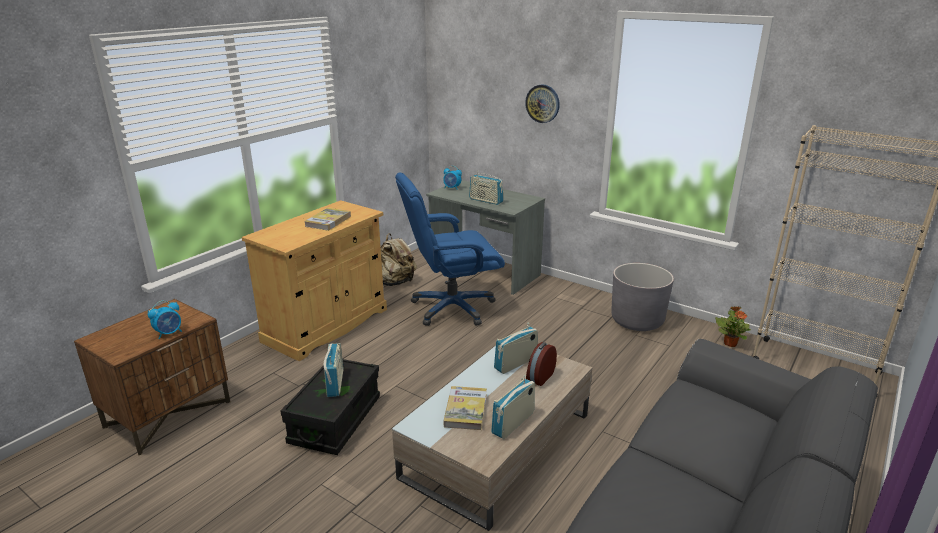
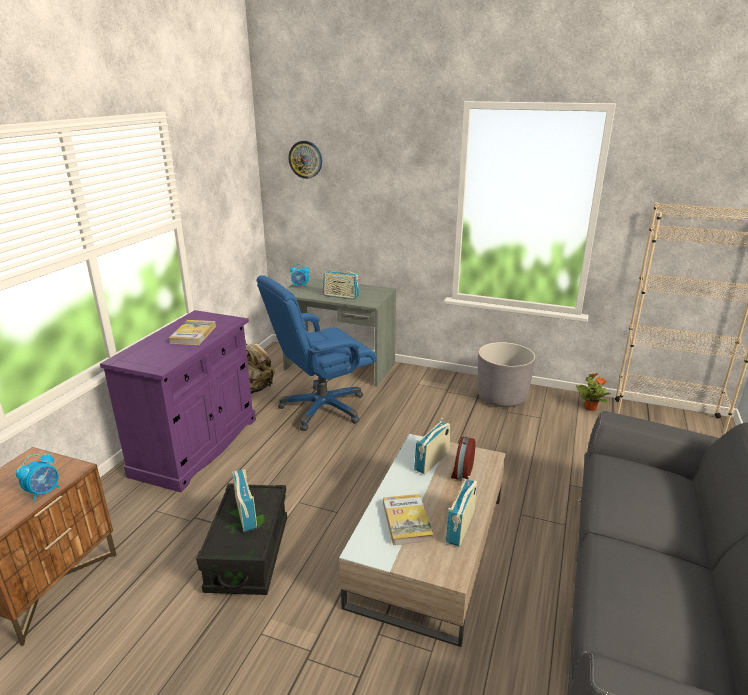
camera: 15 degrees left, 0 degrees up
(326, 325) = (196, 446): beige cabinet -> purple cabinet
(542, 103) = (389, 195): wall clock -> wall clock (305, 159)

